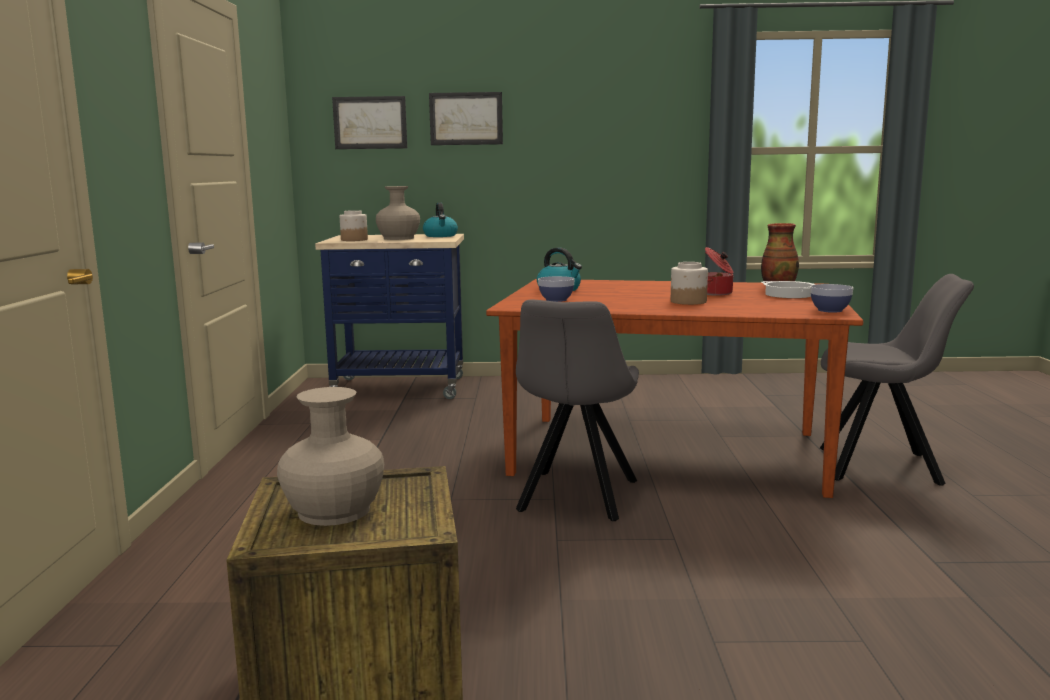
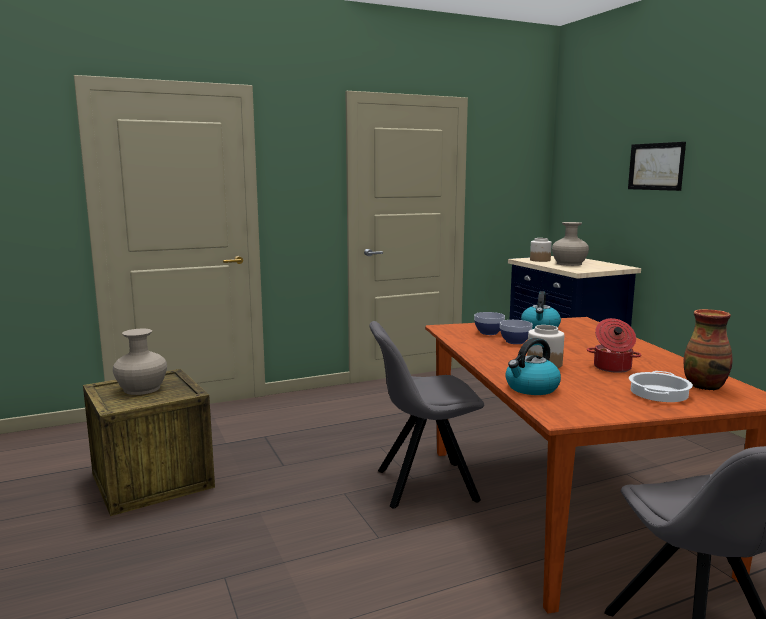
camera: 65 degrees right, 0 degrees up
(370, 122) = (593, 169): picture -> none
(440, 236) = (607, 267): kettle -> kettle (531, 388)
(830, 310) = (580, 413): bowl -> bowl (515, 341)

